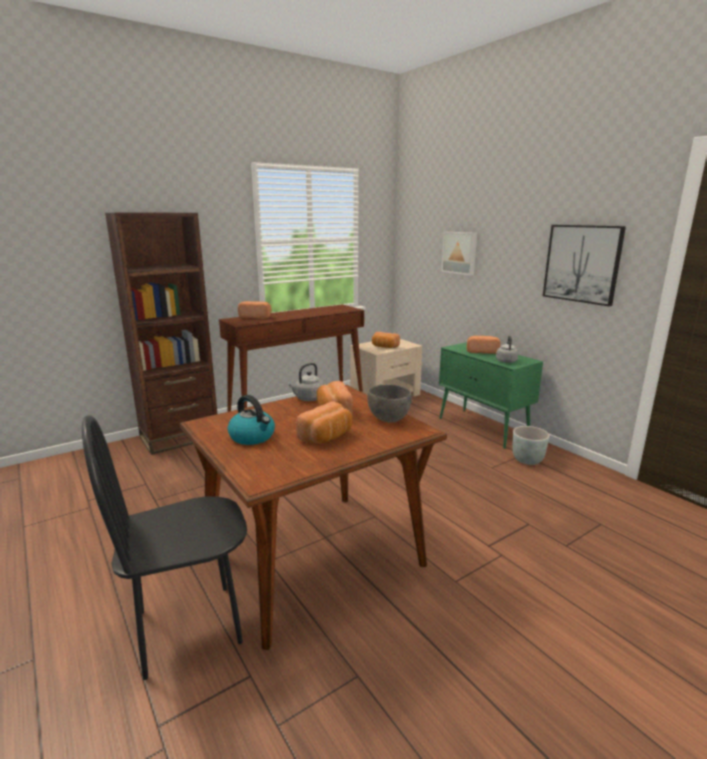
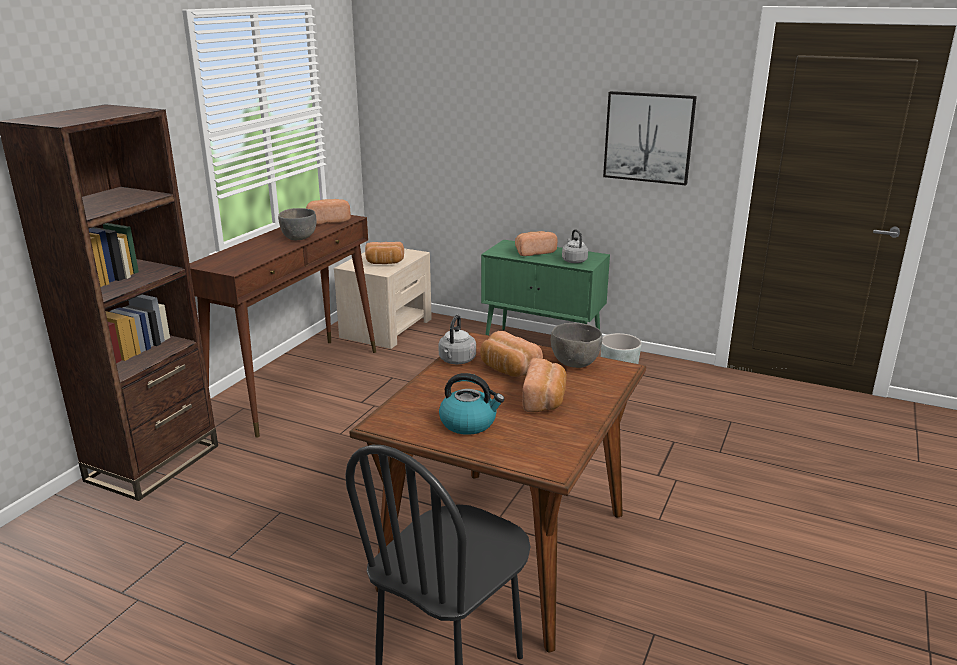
camera: 30 degrees left, 5 degrees up
(256, 317) = (236, 254): bread -> bread (327, 221)
(304, 314) = (299, 238): none -> grey bowl
(460, 252) = (475, 123): picture -> none

